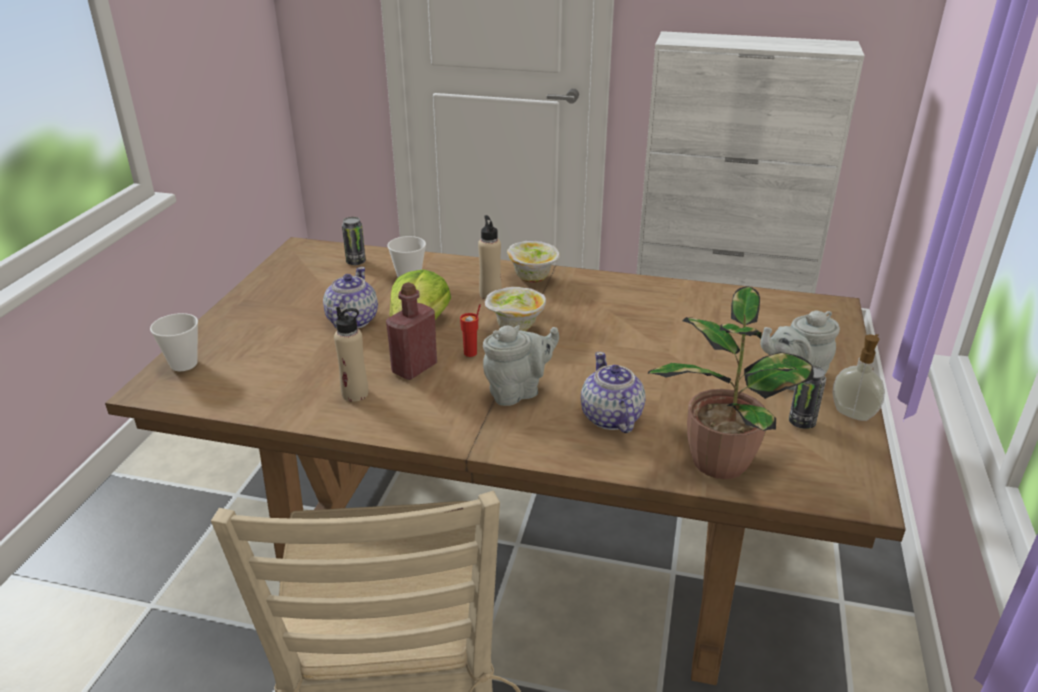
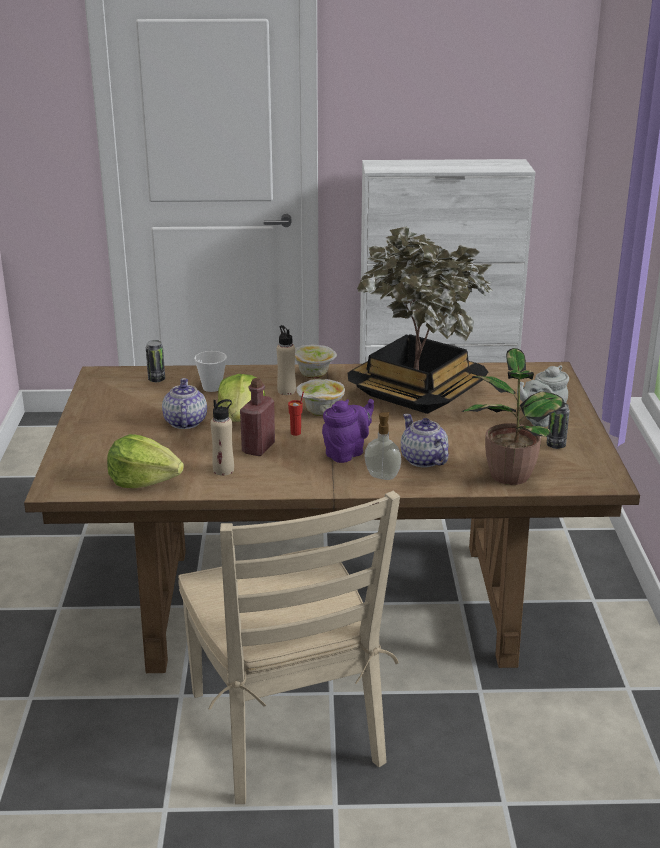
camera: 15 degrees left, 5 degrees down
(184, 364) = (67, 469): cup -> none
(255, 394) = (144, 480): none -> lettuce
(518, 391) = (347, 453): grey teapot -> purple teapot
(644, 317) = (416, 393): none -> potted plant
(853, 413) = (588, 435): soap dispenser -> soap dispenser (382, 476)

